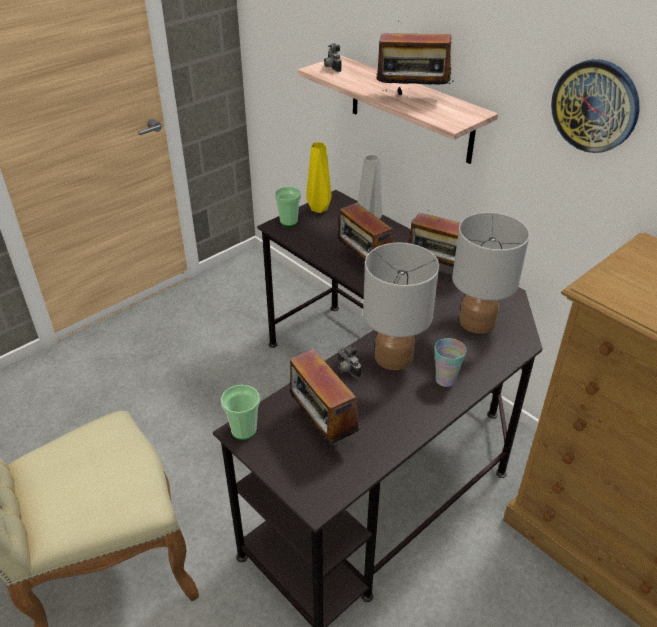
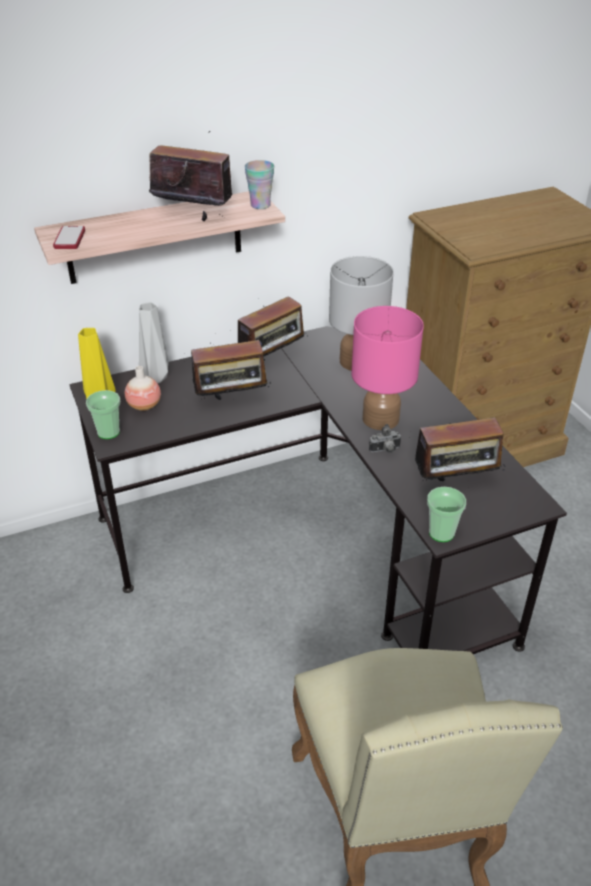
camera: 70 degrees left, 0 degrees up
(330, 227) = (144, 405): none -> vase
(331, 68) = (69, 239): camera -> phone
(394, 357) = (380, 419): grey table lamp -> pink table lamp
(412, 98) = (193, 216): radio -> radio turned 105 degrees counterclockwise
(445, 379) = (421, 399): cup -> cup (260, 205)
(595, 106) = (347, 139): wall clock -> none

